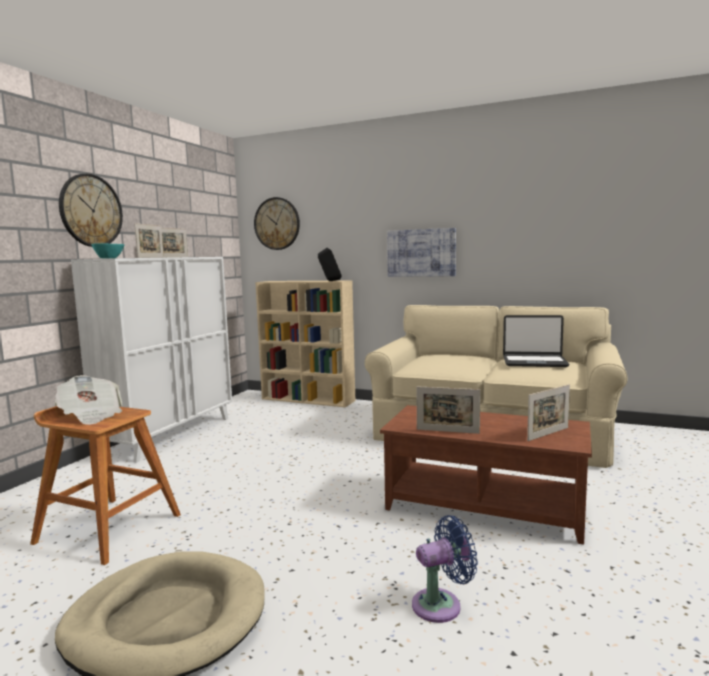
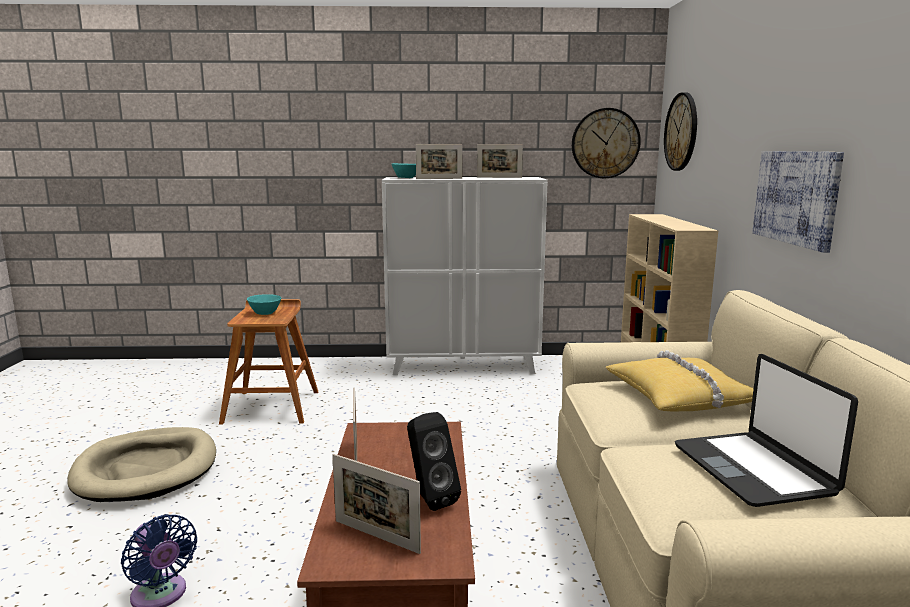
camera: 65 degrees right, 5 degrees up
(91, 211) = (419, 129): wall clock -> wall clock (605, 143)
(91, 416) = (265, 313): newspaper -> turquoise bowl
(330, 281) = (680, 227): black speaker -> black speaker (429, 499)
(446, 358) = (681, 396): none -> yellow pillow

